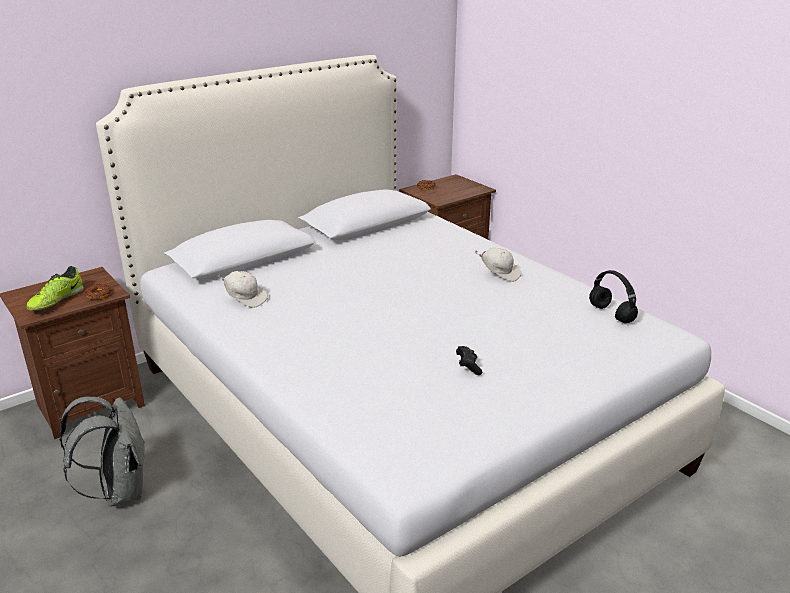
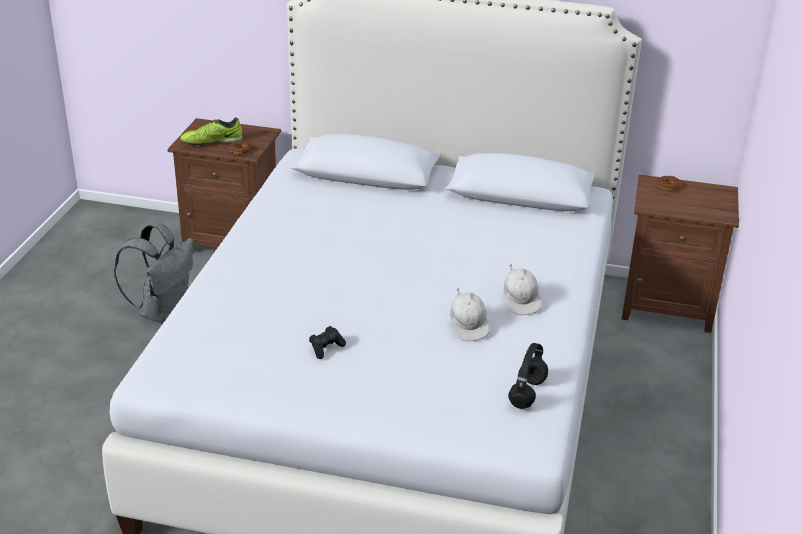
camera: 50 degrees right, 5 degrees up
(245, 299) = (303, 205): white cap -> white cap (468, 326)

